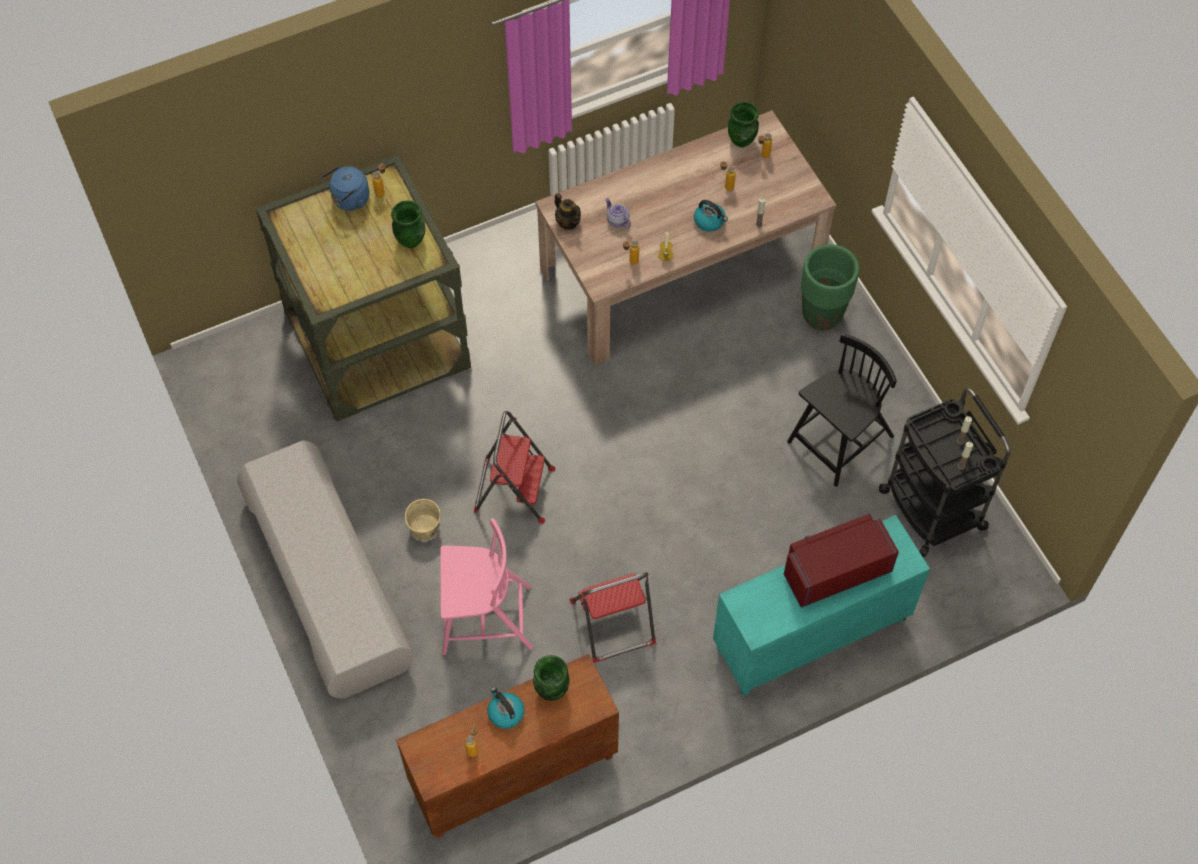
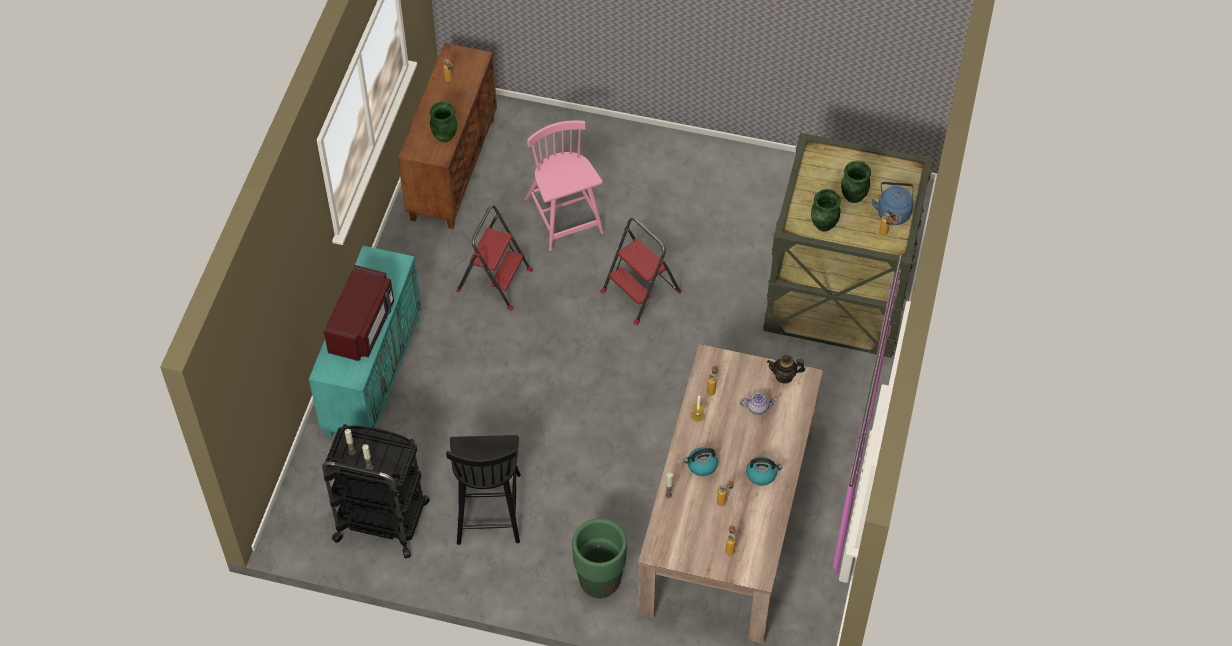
camera: 130 degrees right, 5 degrees down
(327, 580) = (672, 158): grey bench -> none
(425, 527) = (660, 228): beige bucket -> none
(484, 619) = (564, 217): pink chair -> pink chair turned 120 degrees clockwise
(505, 712) = (454, 107): kettle -> kettle (762, 474)
(742, 140) = (759, 546): green vase -> green vase (853, 197)

